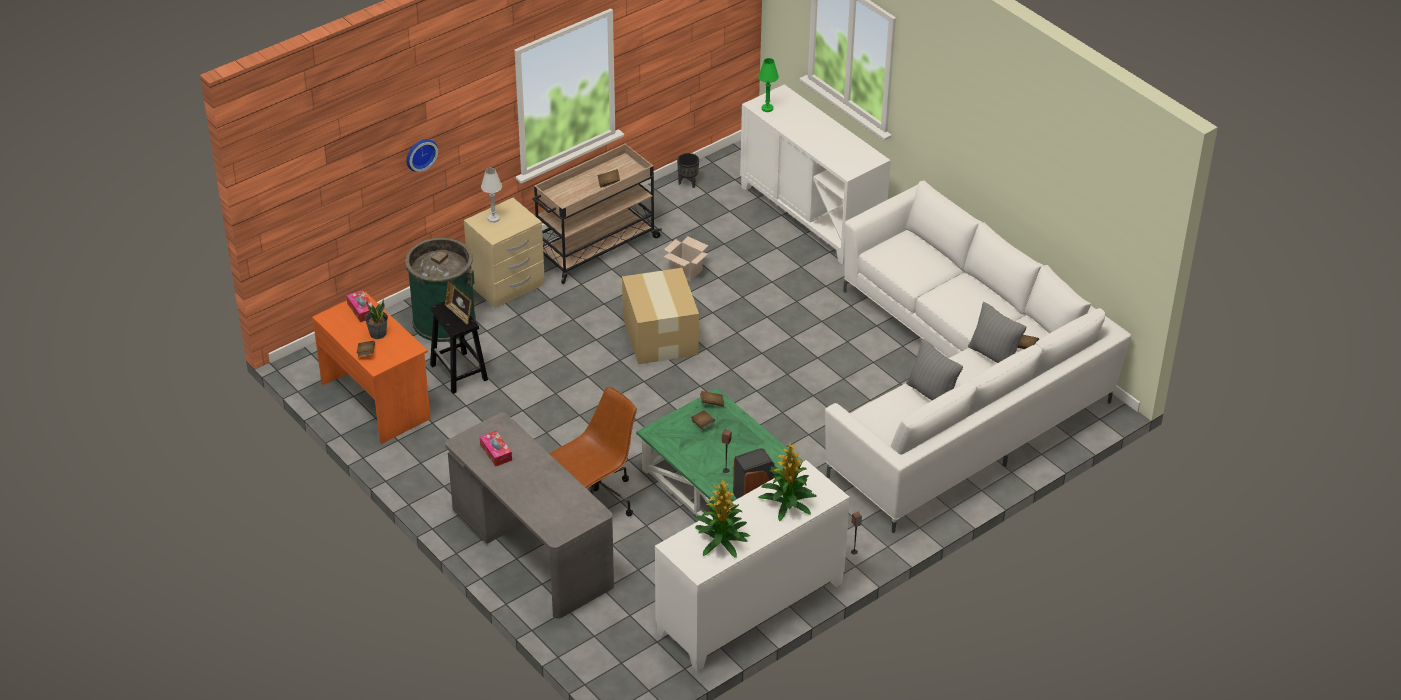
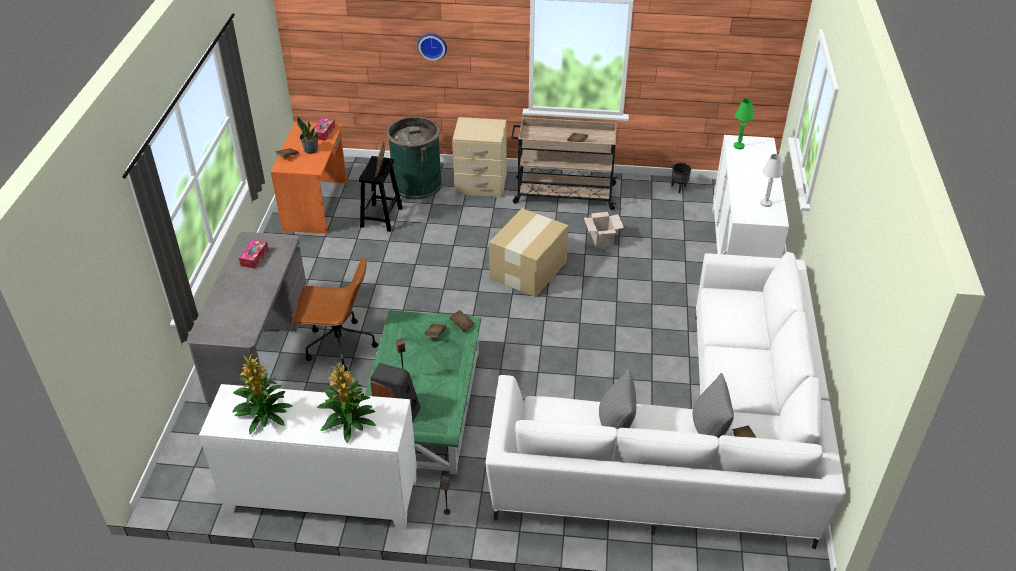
camera: 45 degrees right, 0 degrees up
(493, 218) = (476, 125): white table lamp -> white table lamp (765, 203)

